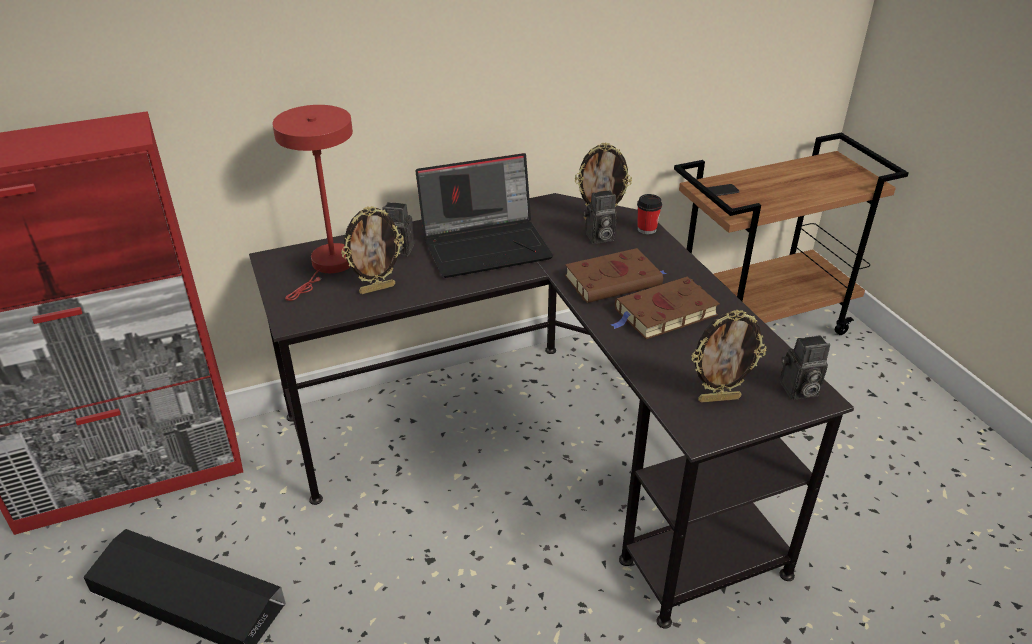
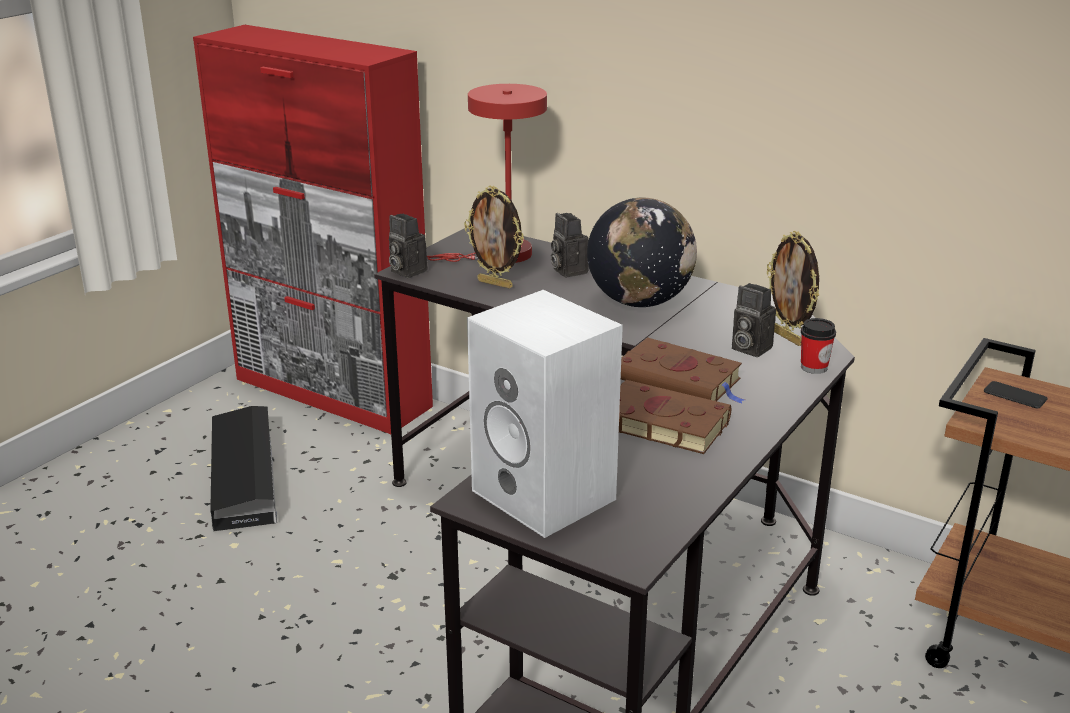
camera: 55 degrees right, 10 degrees down
(487, 245) = (640, 302): laptop -> globe
(719, 398) = (548, 495): picture frame -> white speaker
(798, 390) = (626, 541): camera -> camera (406, 271)

